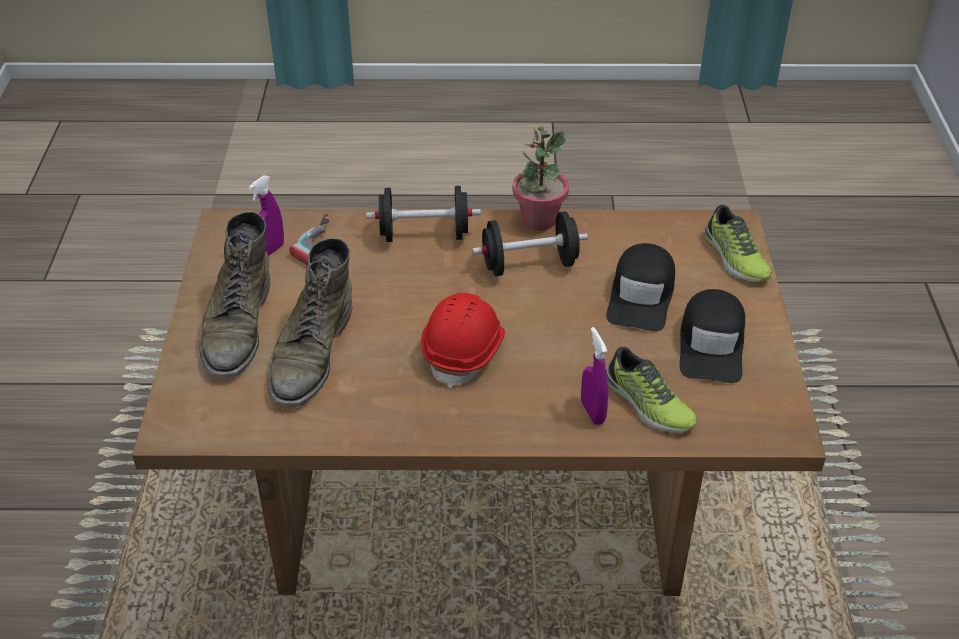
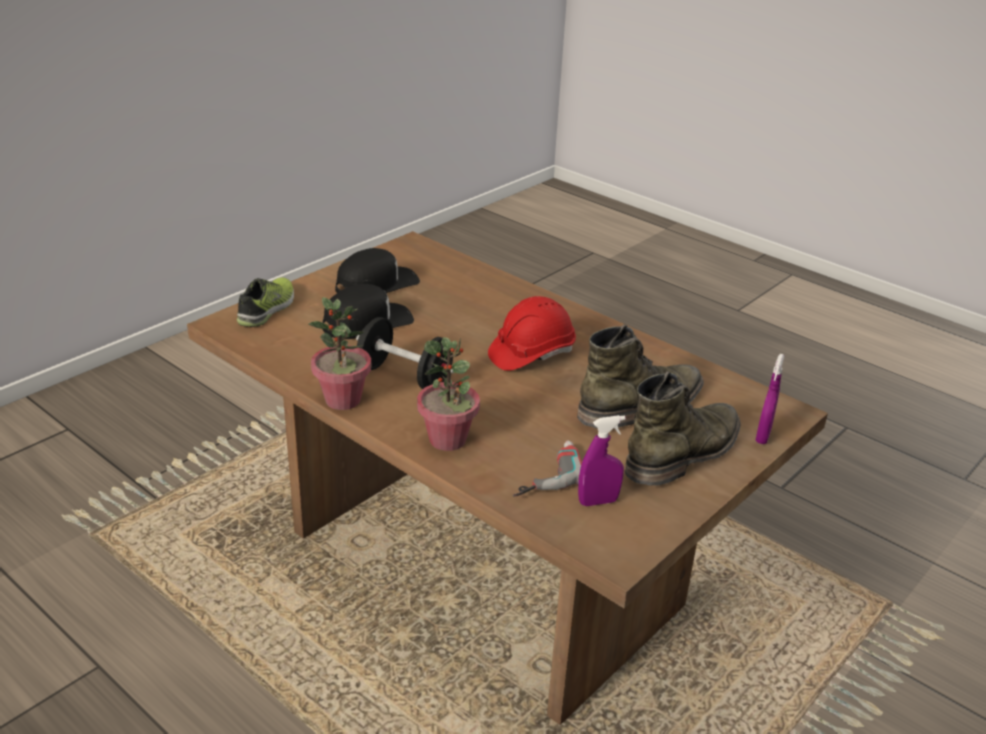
camera: 140 degrees left, 10 degrees down
(424, 235) = (448, 440): black dumbbell -> potted plant
(592, 412) = (499, 294): purple spray bottle -> purple spray bottle (763, 436)
(647, 404) = (462, 282): shoe -> none

